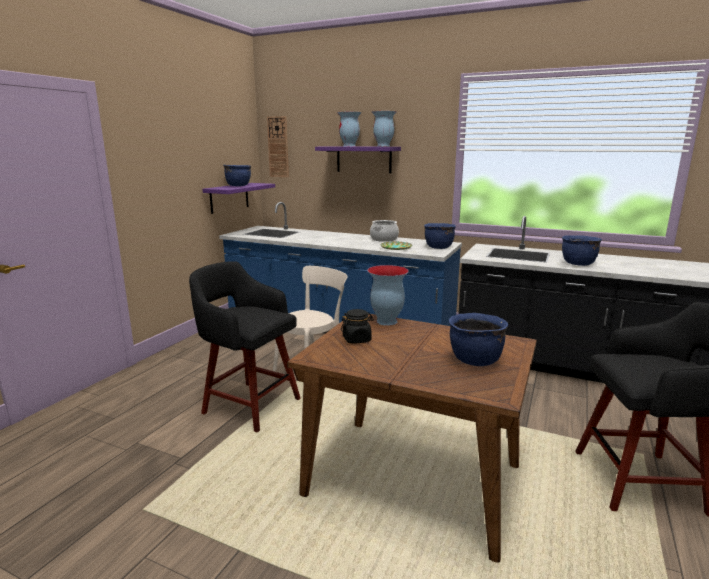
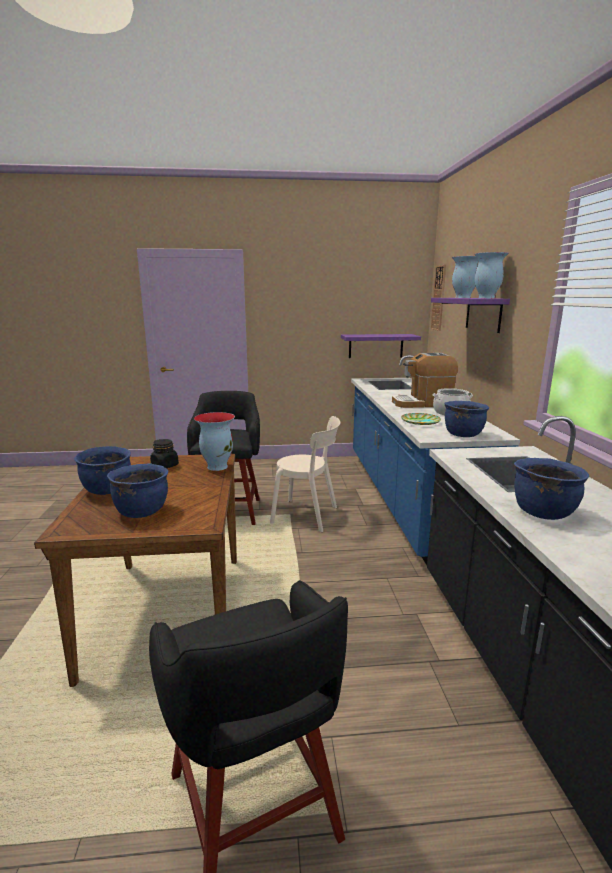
camera: 60 degrees right, 0 degrees up
(238, 185) = (378, 335): blue cooking pot -> blue cooking pot (108, 490)
(348, 238) = (422, 403): none -> coffee machine

